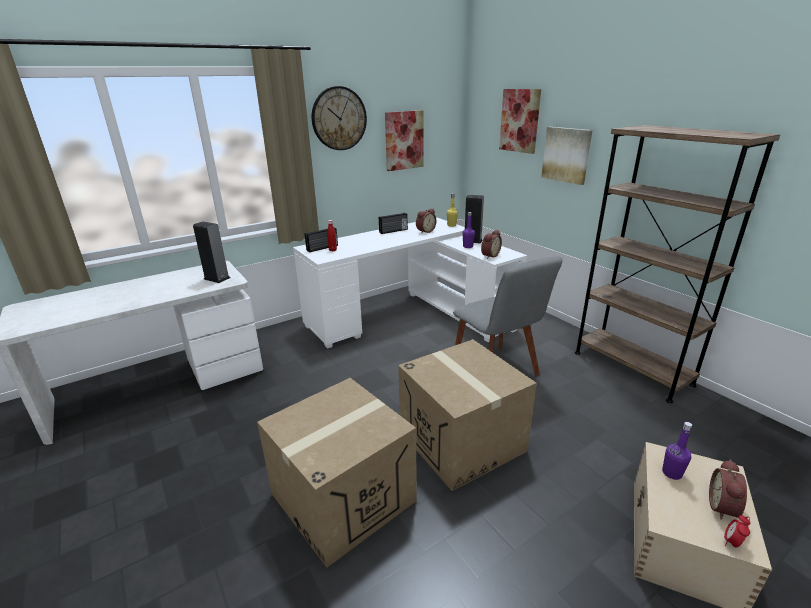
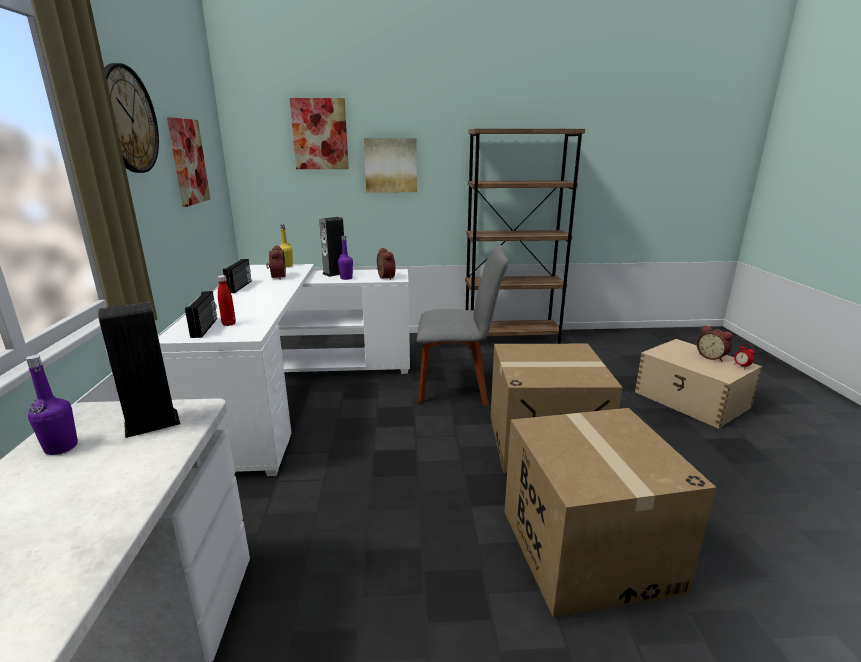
camera: 60 degrees left, 5 degrees down
(672, 473) = (677, 357): purple bottle -> purple bottle (61, 447)

